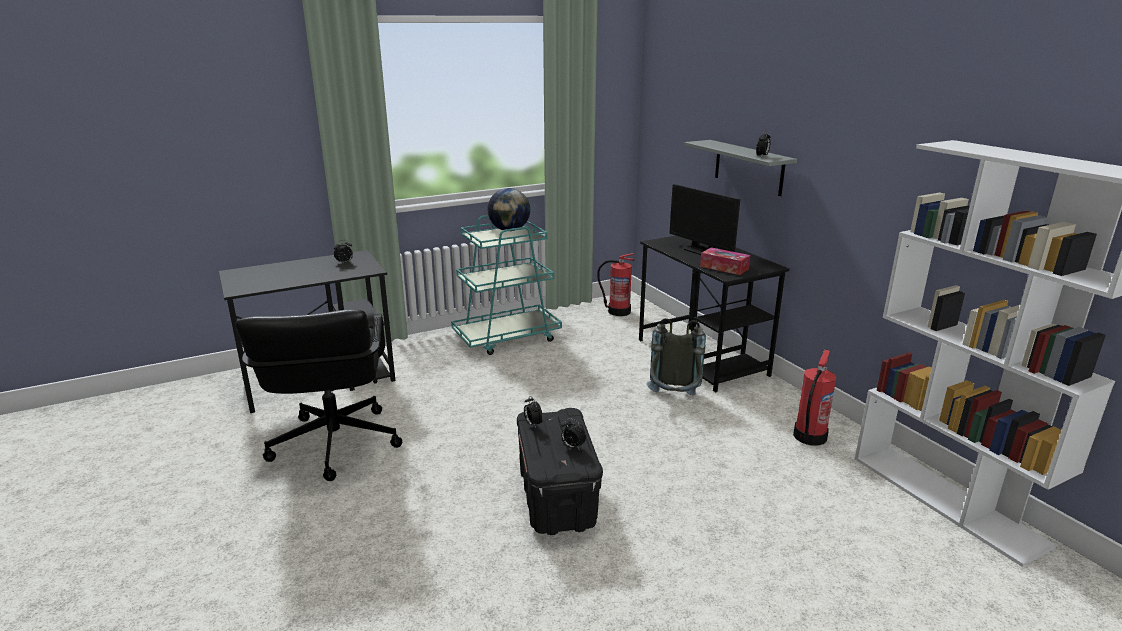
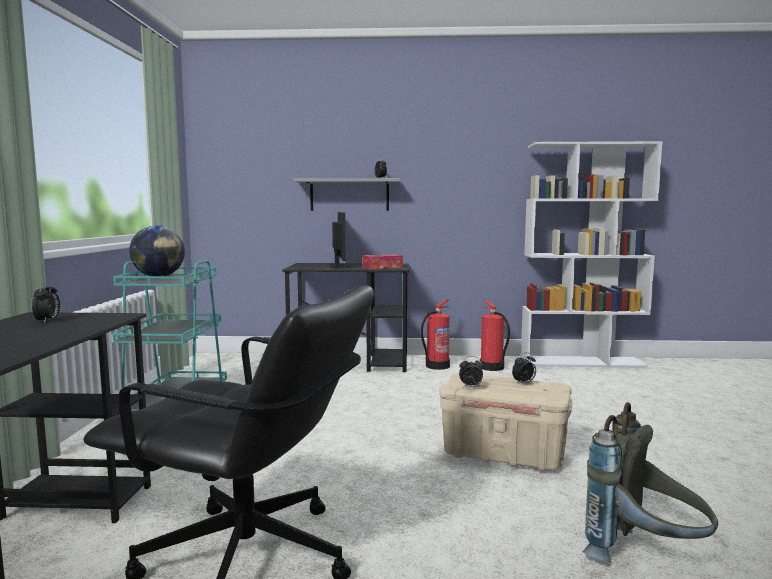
camera: 60 degrees left, 15 degrees down
(558, 500) = (504, 454): black storage box -> beige storage box
(618, 311) = (223, 364): fire extinguisher -> fire extinguisher (436, 366)
(674, 401) = (401, 384): grey backpack -> grey backpack (645, 557)
(702, 251) = (339, 266): monitor -> monitor turned 90 degrees counterclockwise

